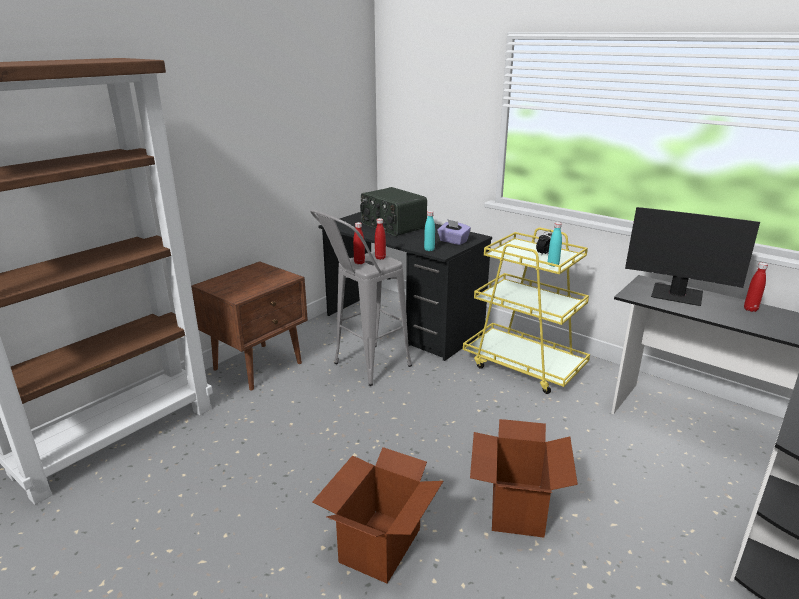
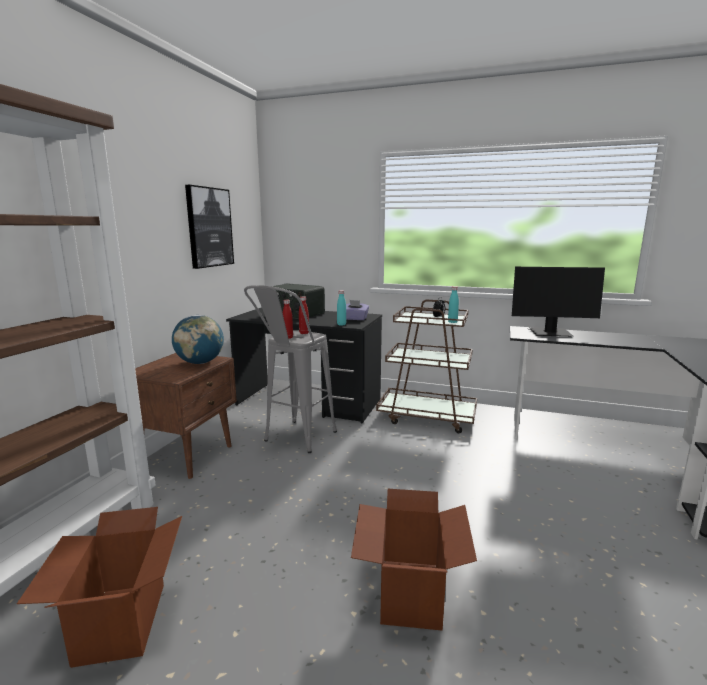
camera: 20 degrees left, 10 degrees down
(270, 279) = (200, 362): none -> globe
(302, 126) = (209, 227): none -> picture
(516, 508) = (503, 525): cardboard box -> cardboard box (120, 623)
(524, 366) = (427, 417): yellow cart -> brown cart
(750, 309) = (603, 335): red bottle -> none

